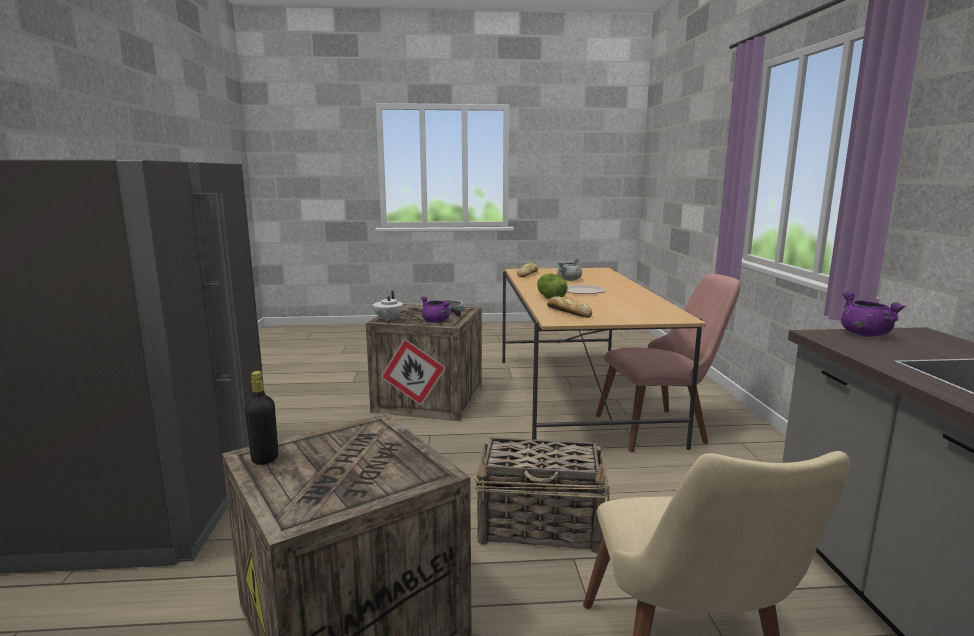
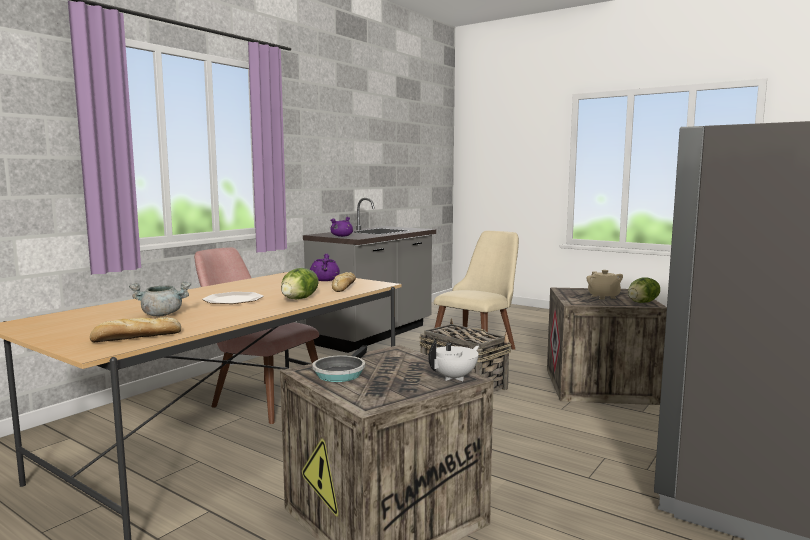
camera: 140 degrees left, 5 degrees down
(265, 459) = (642, 302): black bottle -> lettuce
(341, 461) = (603, 297): none -> beige teapot
(436, 321) = (401, 358): purple cooking pot -> purple cooking pot (324, 280)

